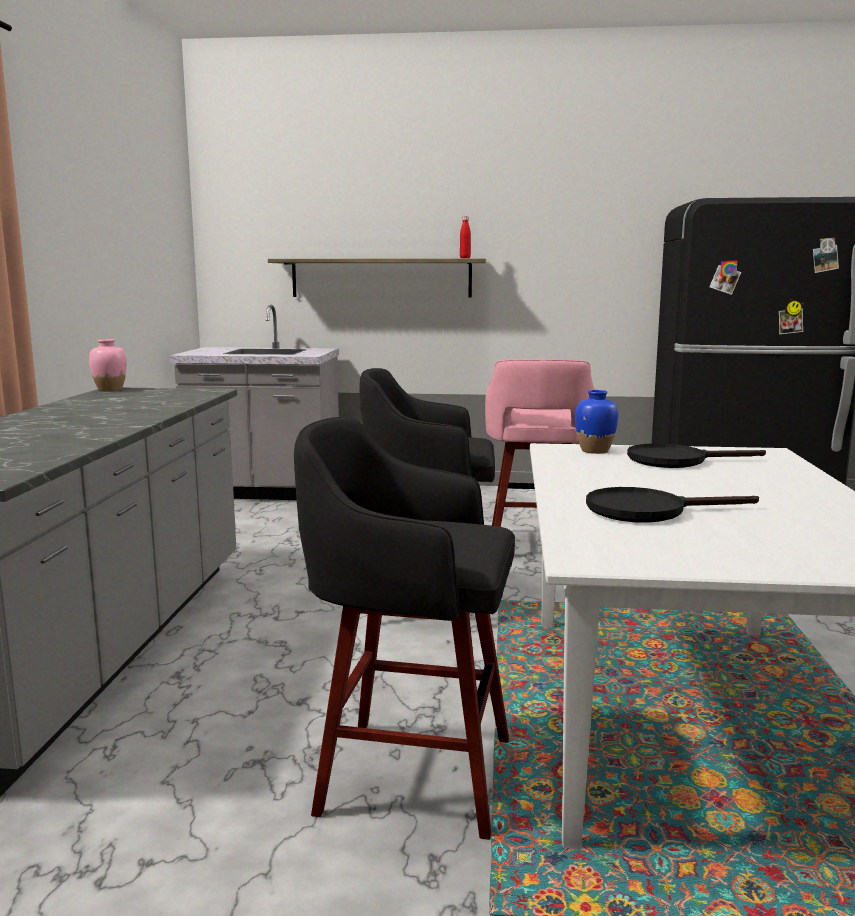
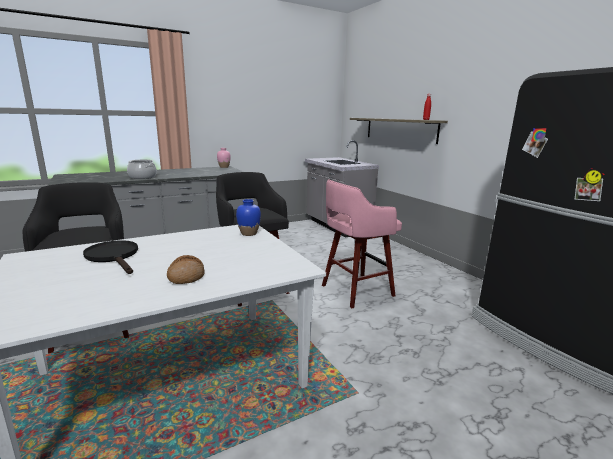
camera: 55 degrees right, 5 degrees up
(97, 430) = (143, 177): none -> cooking pot
(677, 460) = (243, 250): black frying pan -> none
(771, 488) = (186, 276): none -> bread

